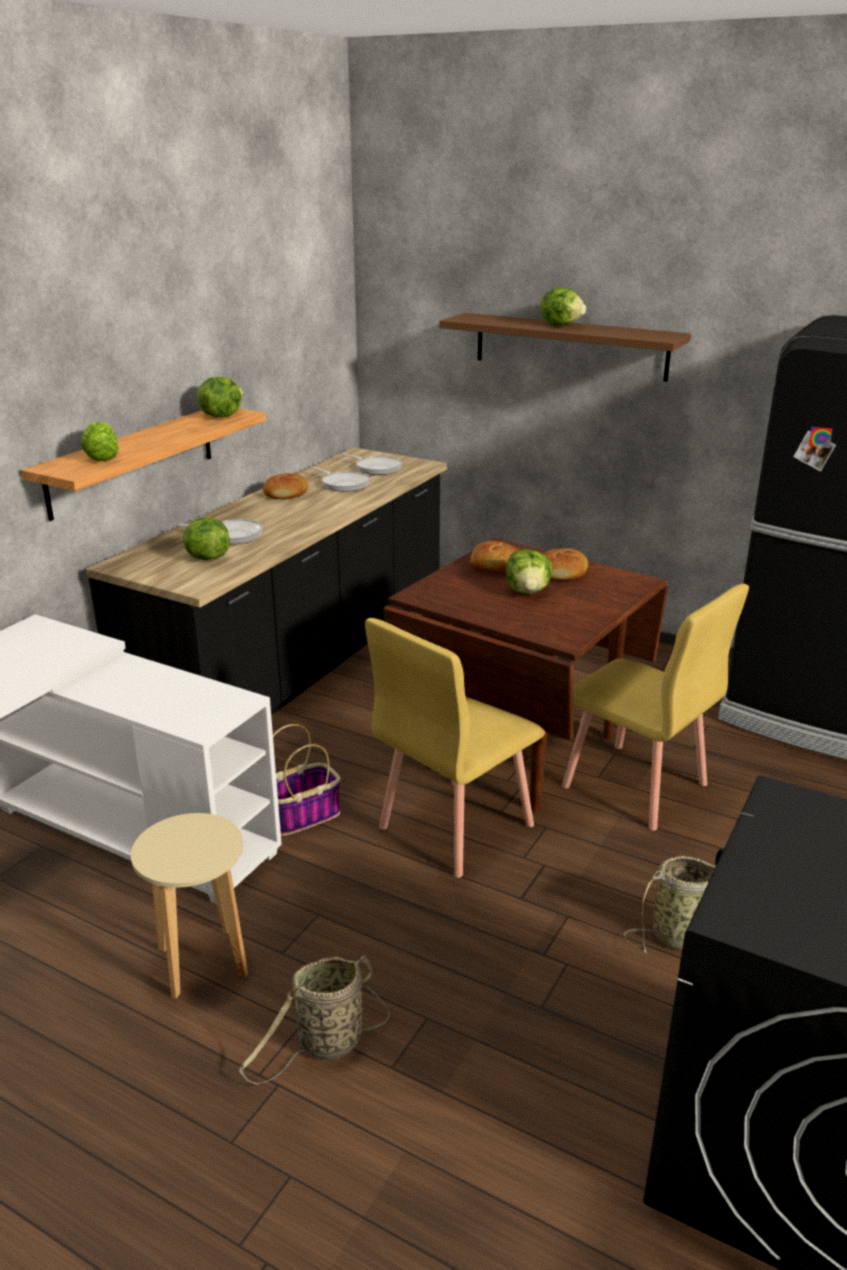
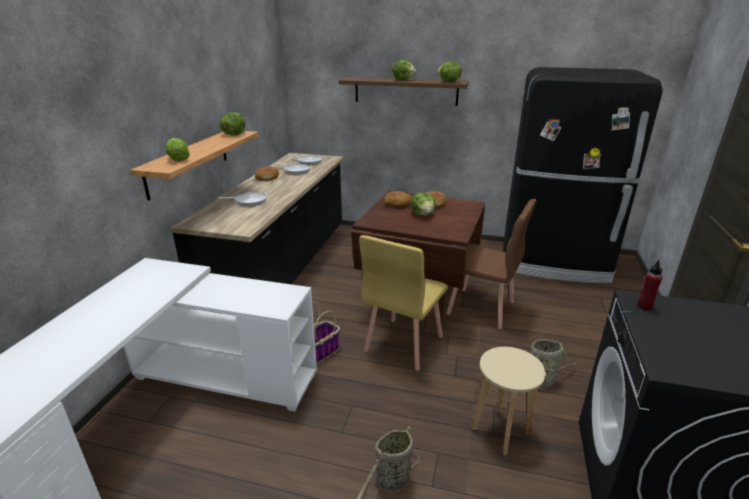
camera: 15 degrees left, 0 degrees up
(203, 963) = (298, 448): beige stool -> beige stool (501, 431)
(206, 558) = (241, 214): lettuce -> lettuce (448, 82)
(635, 786) = (481, 308): yellow chair -> brown chair
(788, 811) = (644, 306): none -> red bottle

